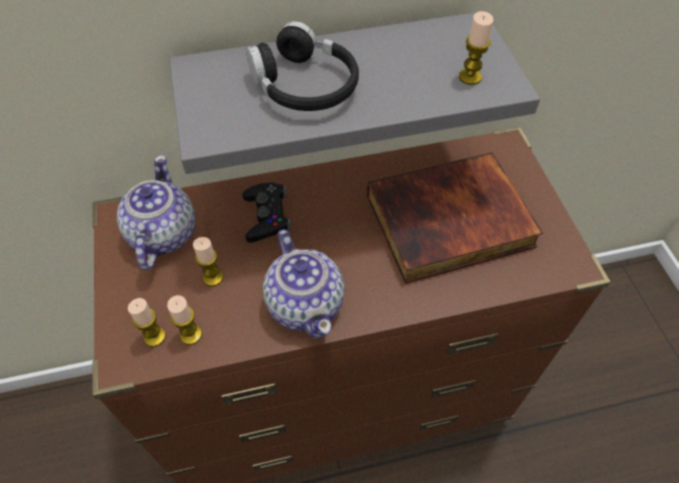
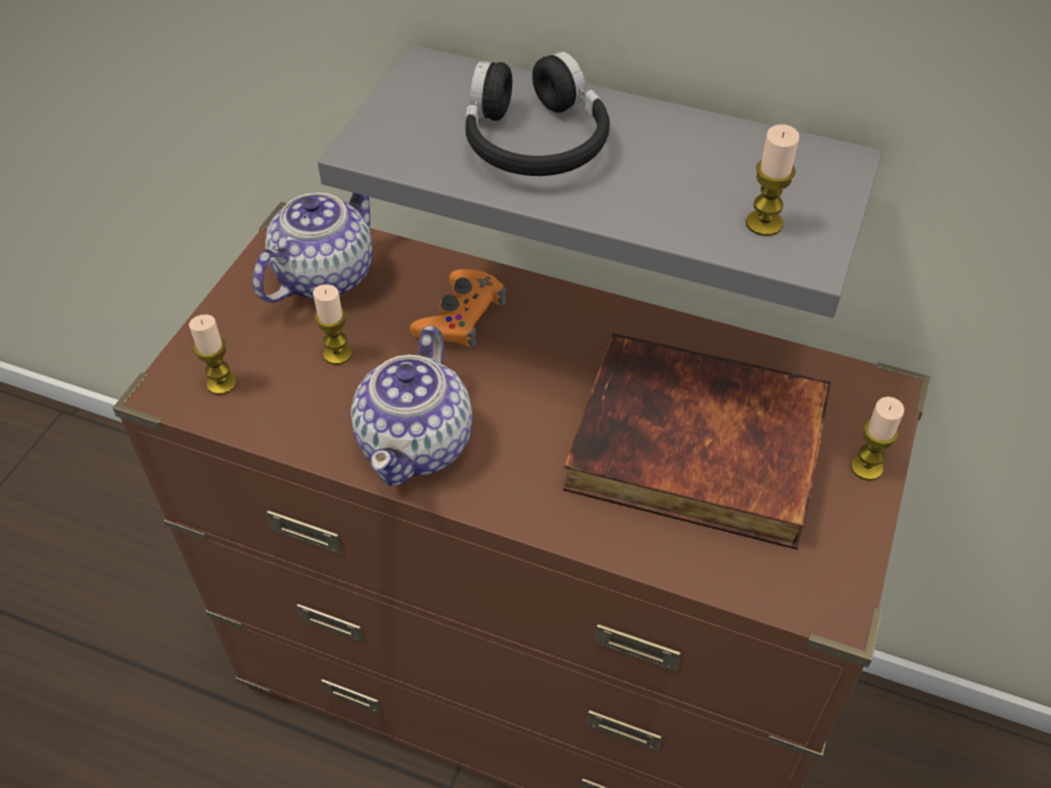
camera: 35 degrees right, 5 degrees down
(191, 335) = (260, 403): candle -> candle (866, 467)
(267, 216) = (460, 316): black game controller -> orange game controller

